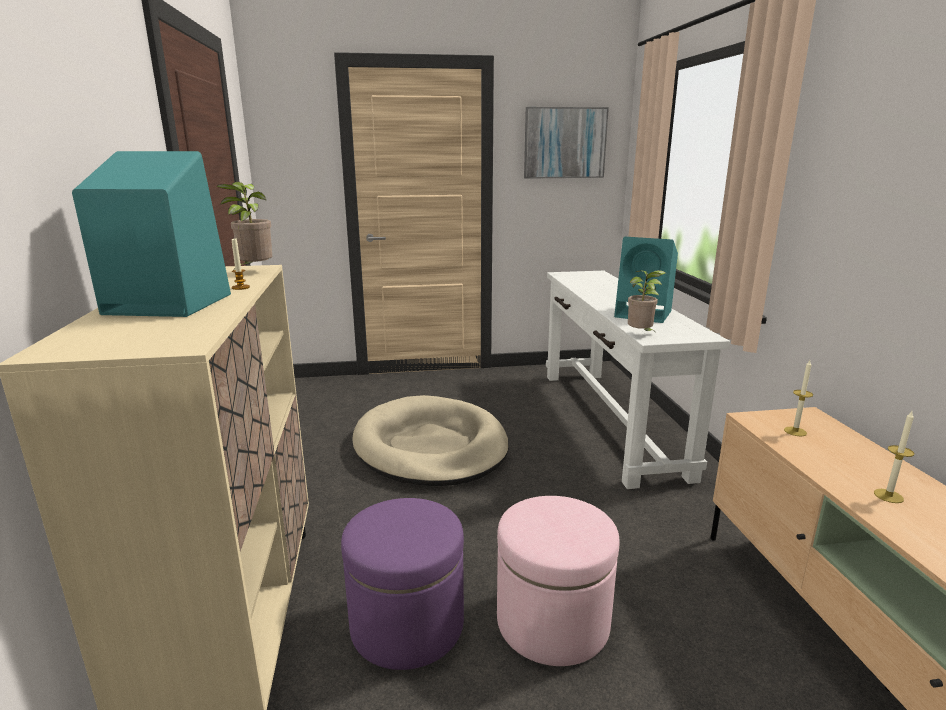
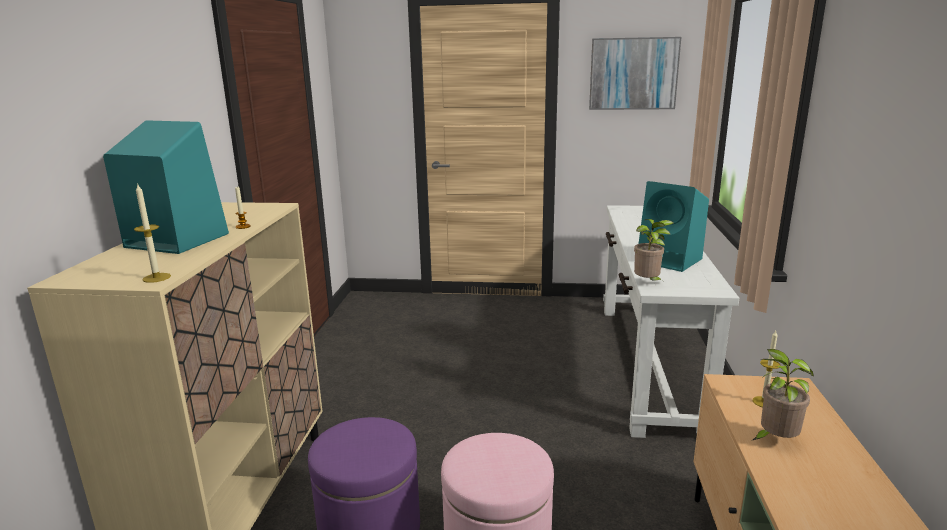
camera: 15 degrees right, 0 degrees up
(254, 271) = (269, 210): potted plant -> potted plant (774, 440)
(431, 447) = (459, 371): beige dog bed -> none
(888, 496) = (813, 483): candle -> candle (156, 278)

